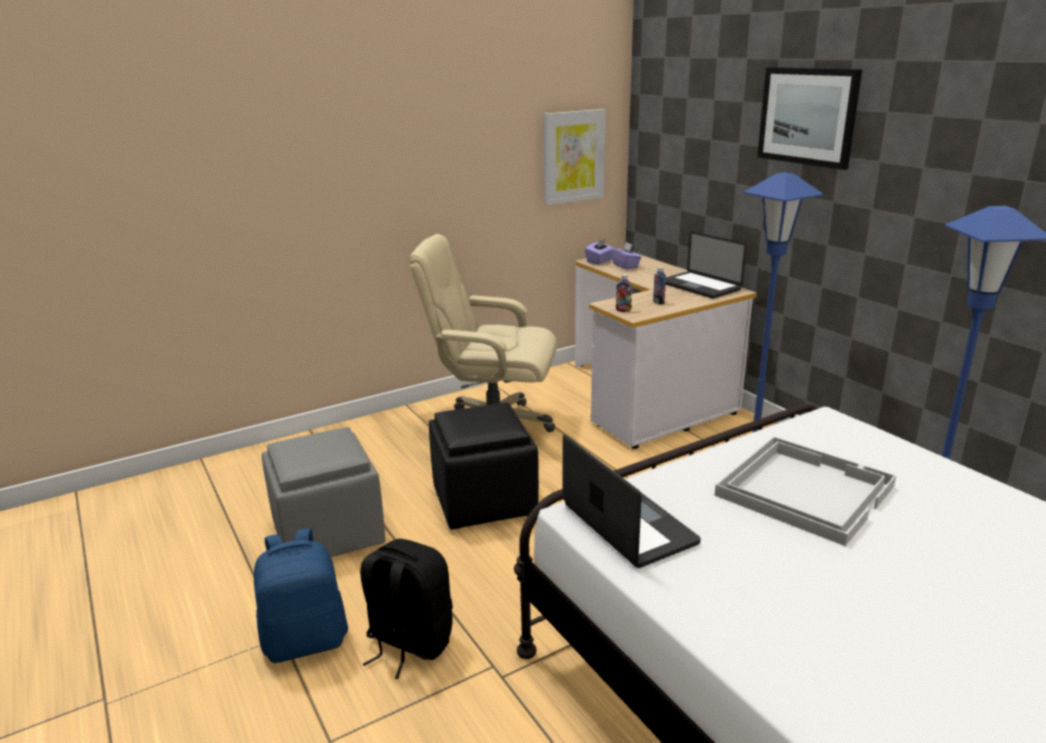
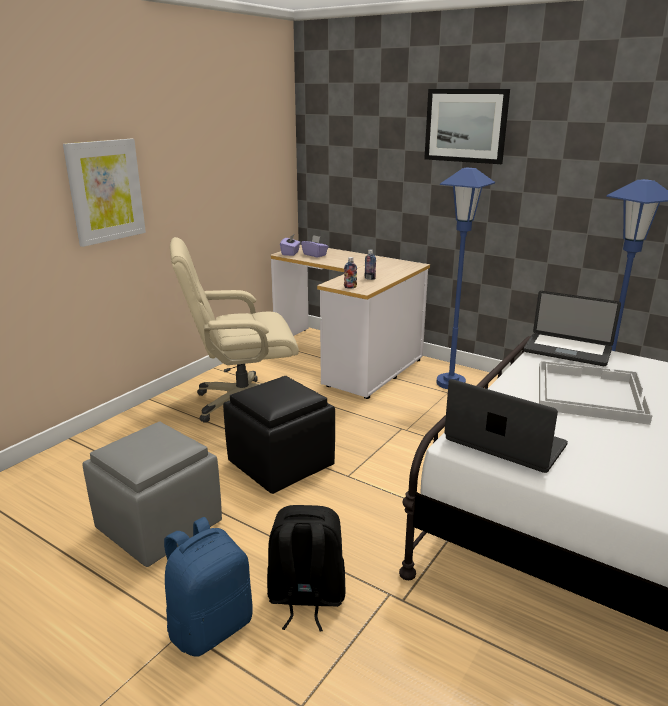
camera: 25 degrees left, 0 degrees up
(573, 156) = (261, 166): picture -> picture (105, 191)
(699, 286) = (386, 264): laptop -> laptop (567, 351)

